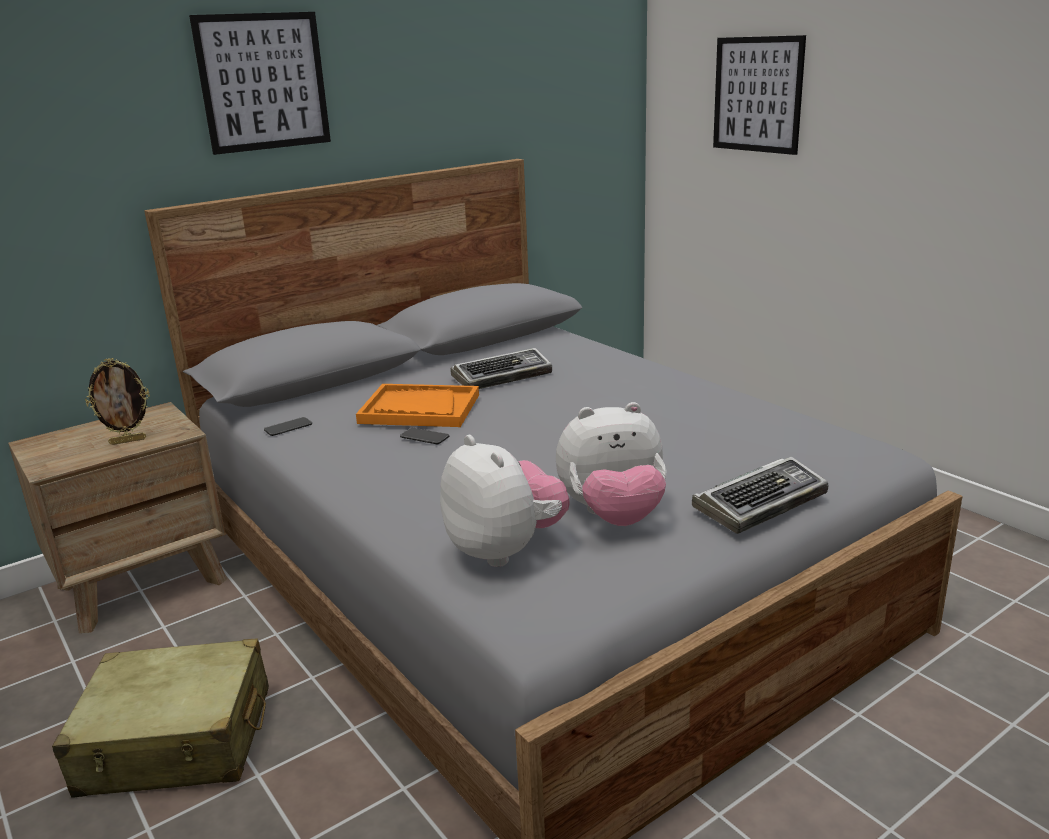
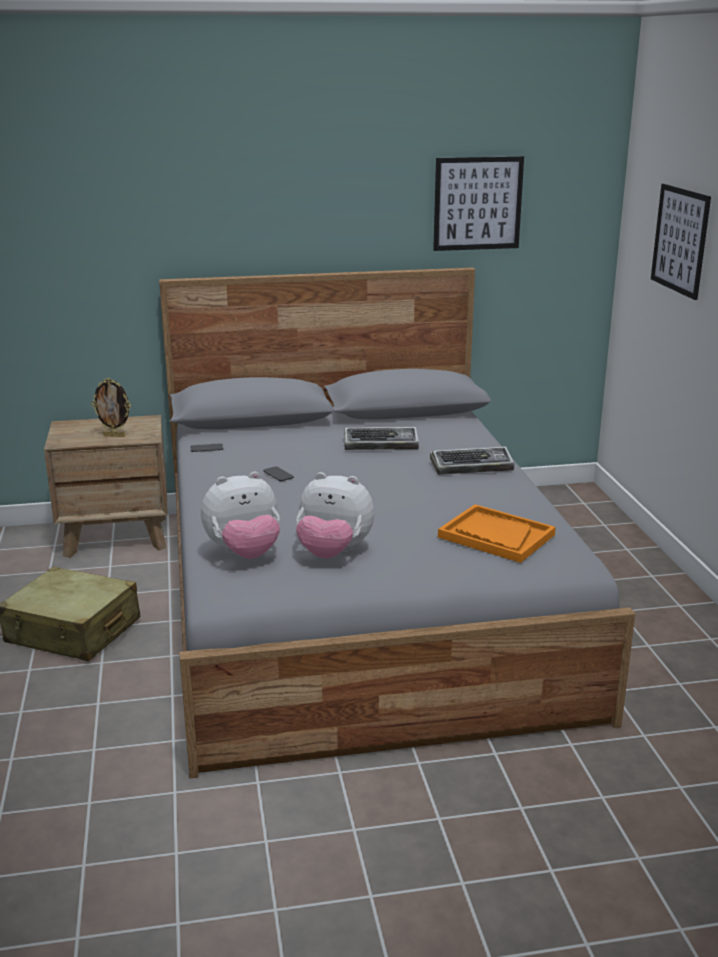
camera: 25 degrees right, 0 degrees up
(263, 82) = (258, 195): picture -> picture (477, 203)
(419, 409) = (296, 455): orange tray -> orange tray (496, 536)
(505, 550) = (244, 553): plush toy -> plush toy turned 75 degrees clockwise
(761, 502) = (437, 570): keyboard -> keyboard (472, 466)

